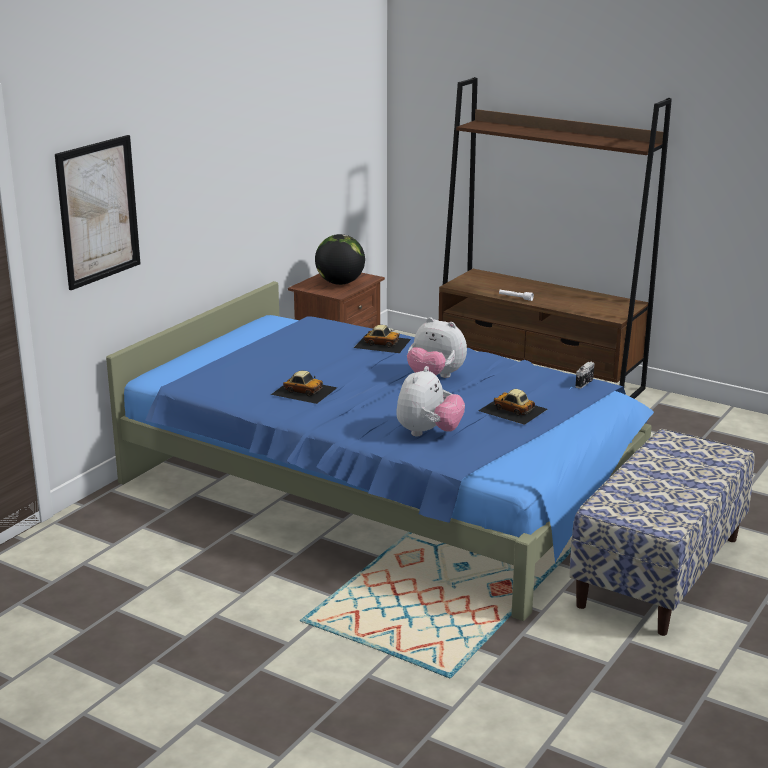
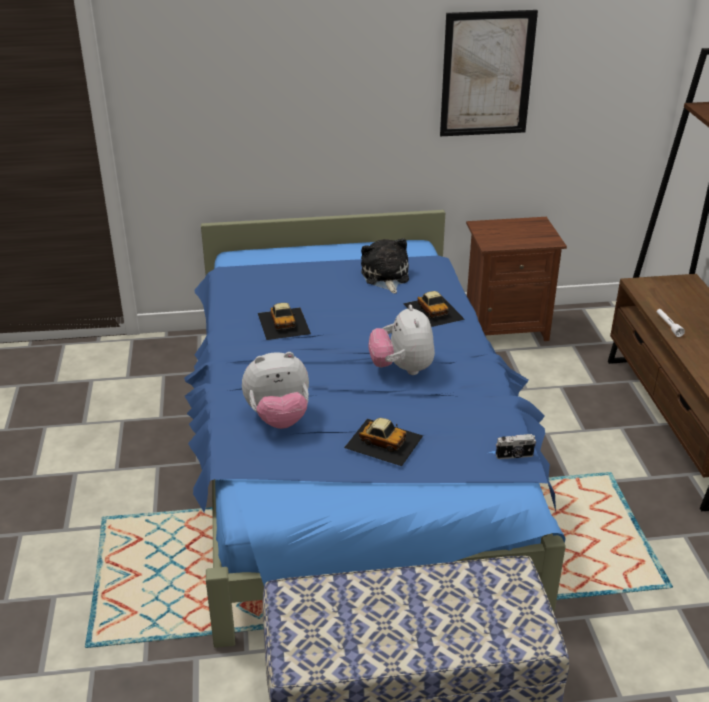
camera: 50 degrees right, 10 degrees up
(98, 211) = (203, 93): picture -> picture (487, 74)
(304, 340) = (385, 277): none -> plush toy
(340, 283) = (515, 235): globe -> none
(513, 410) = (383, 441): toy car -> toy car turned 120 degrees clockwise

